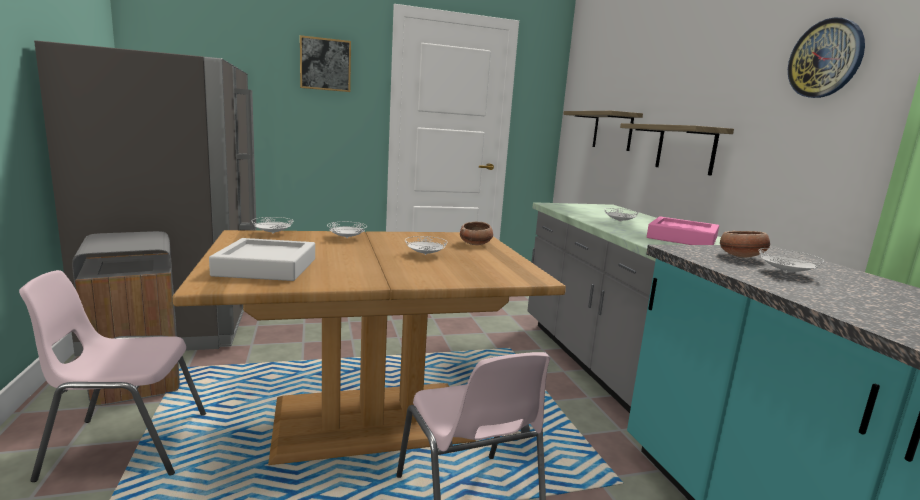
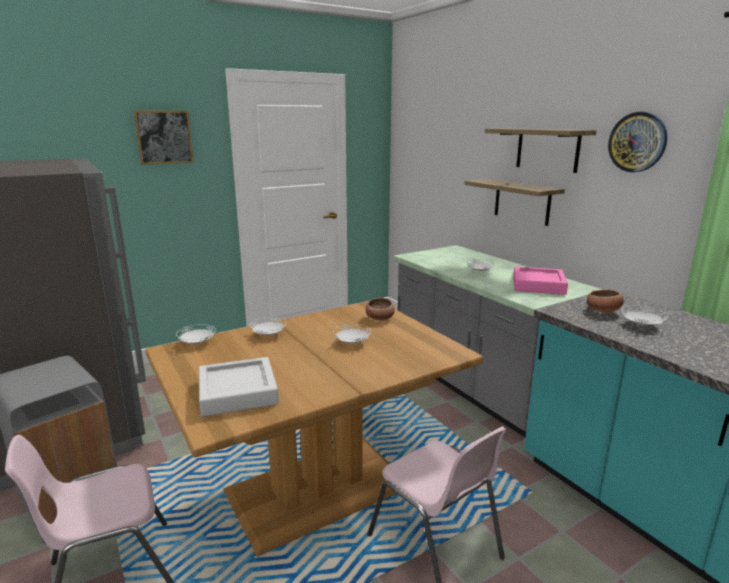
camera: 15 degrees left, 5 degrees up
(612, 131) = (447, 179): shelf -> shelf (547, 149)

